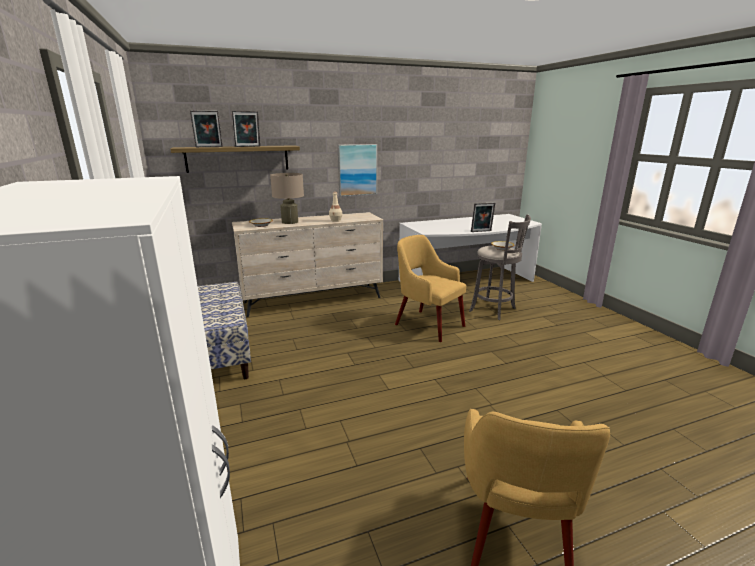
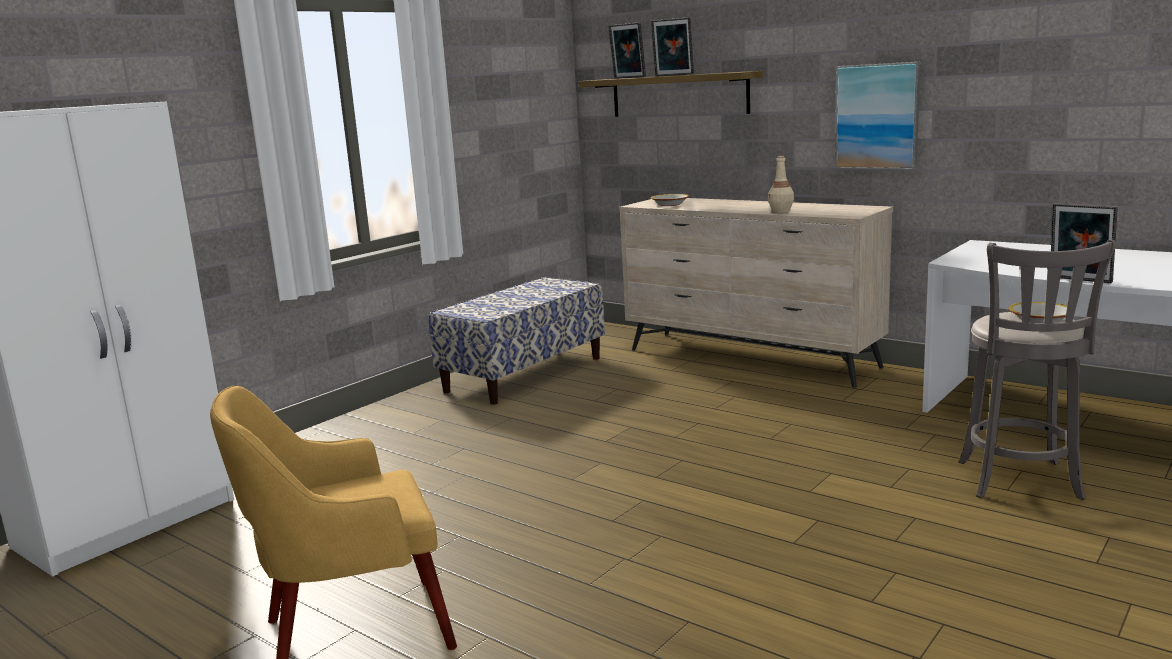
camera: 60 degrees right, 5 degrees down
(290, 222) = (716, 205): beige table lamp -> none
(427, 324) = (824, 446): yellow armchair -> none

